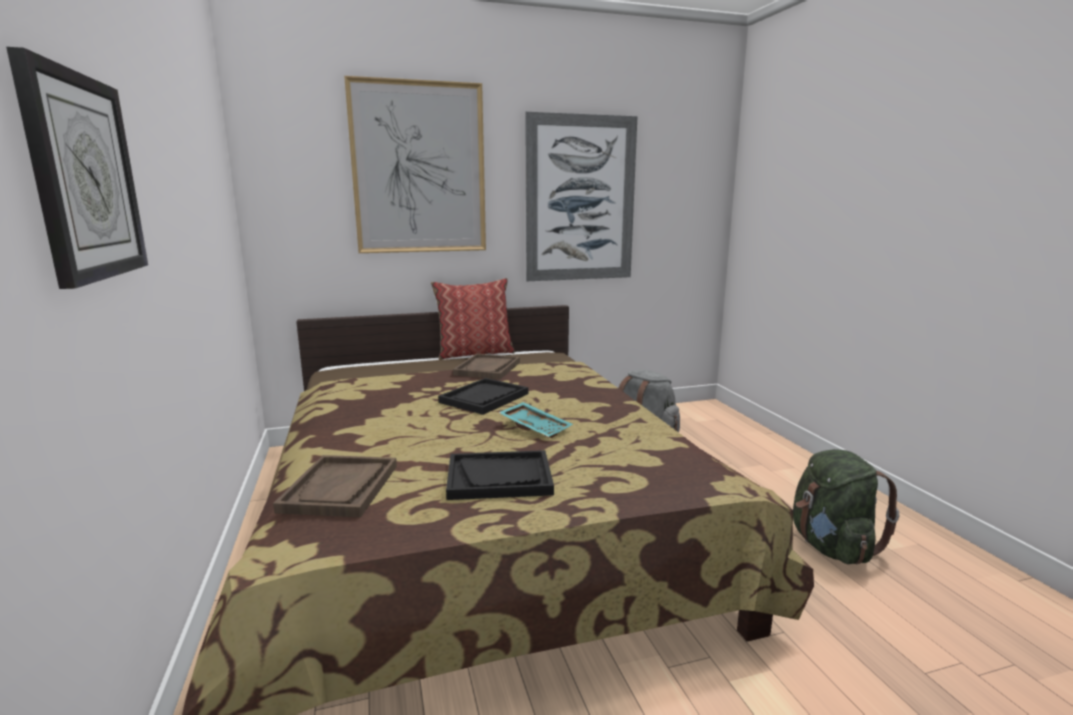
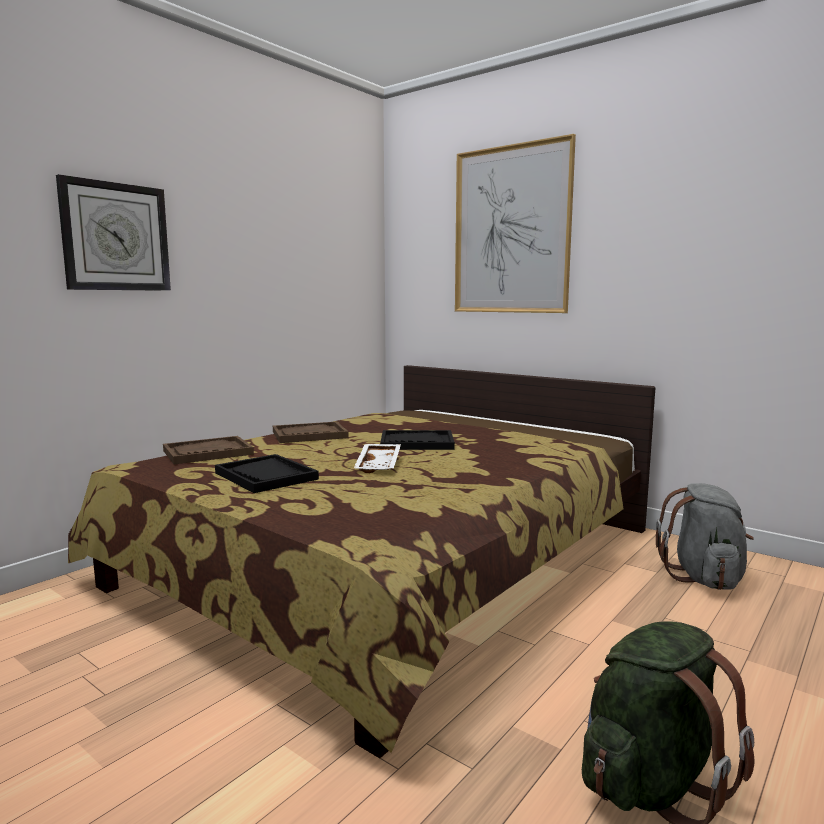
camera: 55 degrees right, 5 degrees down
(474, 353) = (538, 423): pillow -> none
(487, 368) = (490, 430): brown tray -> brown tray (309, 435)
(536, 427) = (379, 465): turquoise tray -> white tray
(580, 199) = (689, 253): picture -> none

